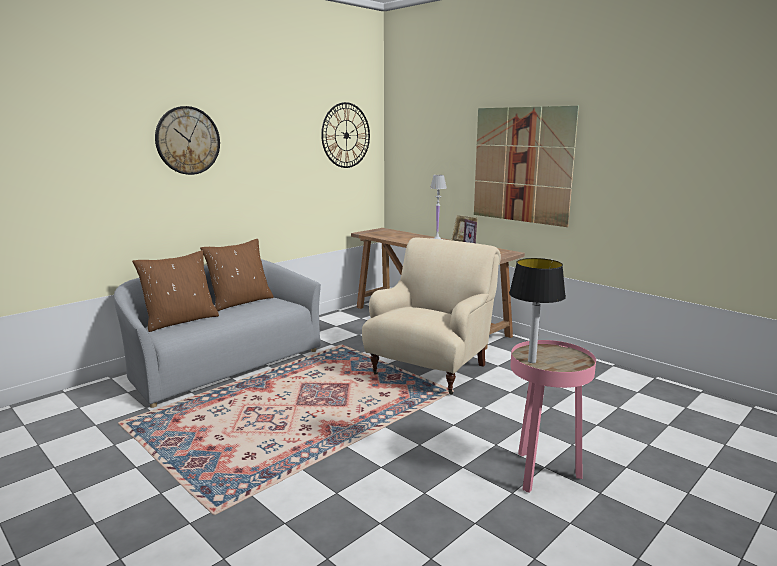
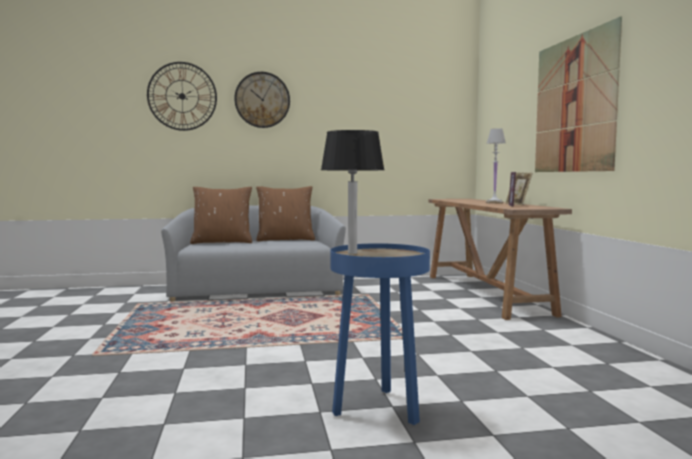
camera: 35 degrees right, 10 degrees down
(346, 135) = (427, 102): wall clock -> wall clock (182, 96)
(431, 369) = (418, 321): beige armchair -> none
(542, 474) = (378, 410): pink side table -> blue side table

